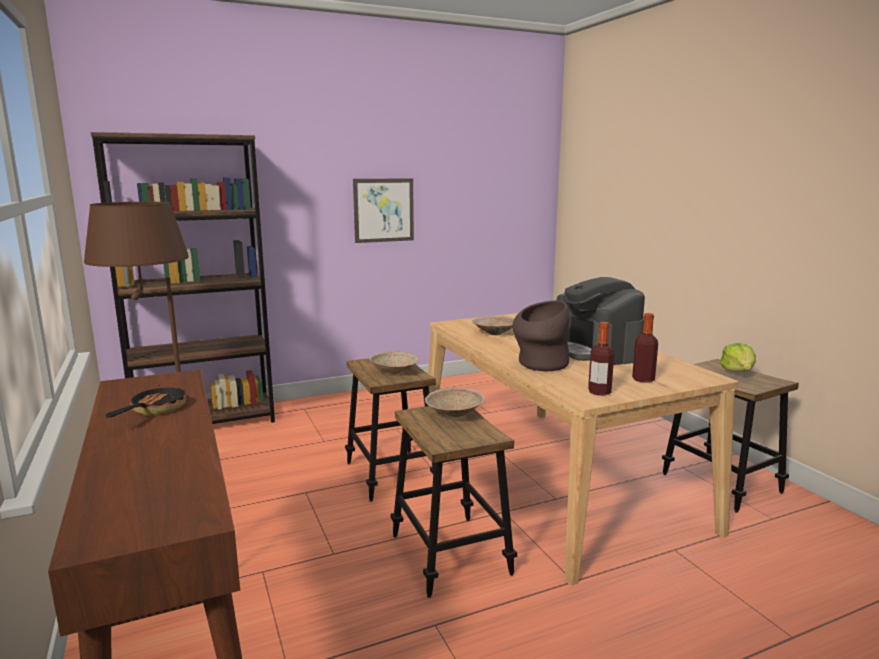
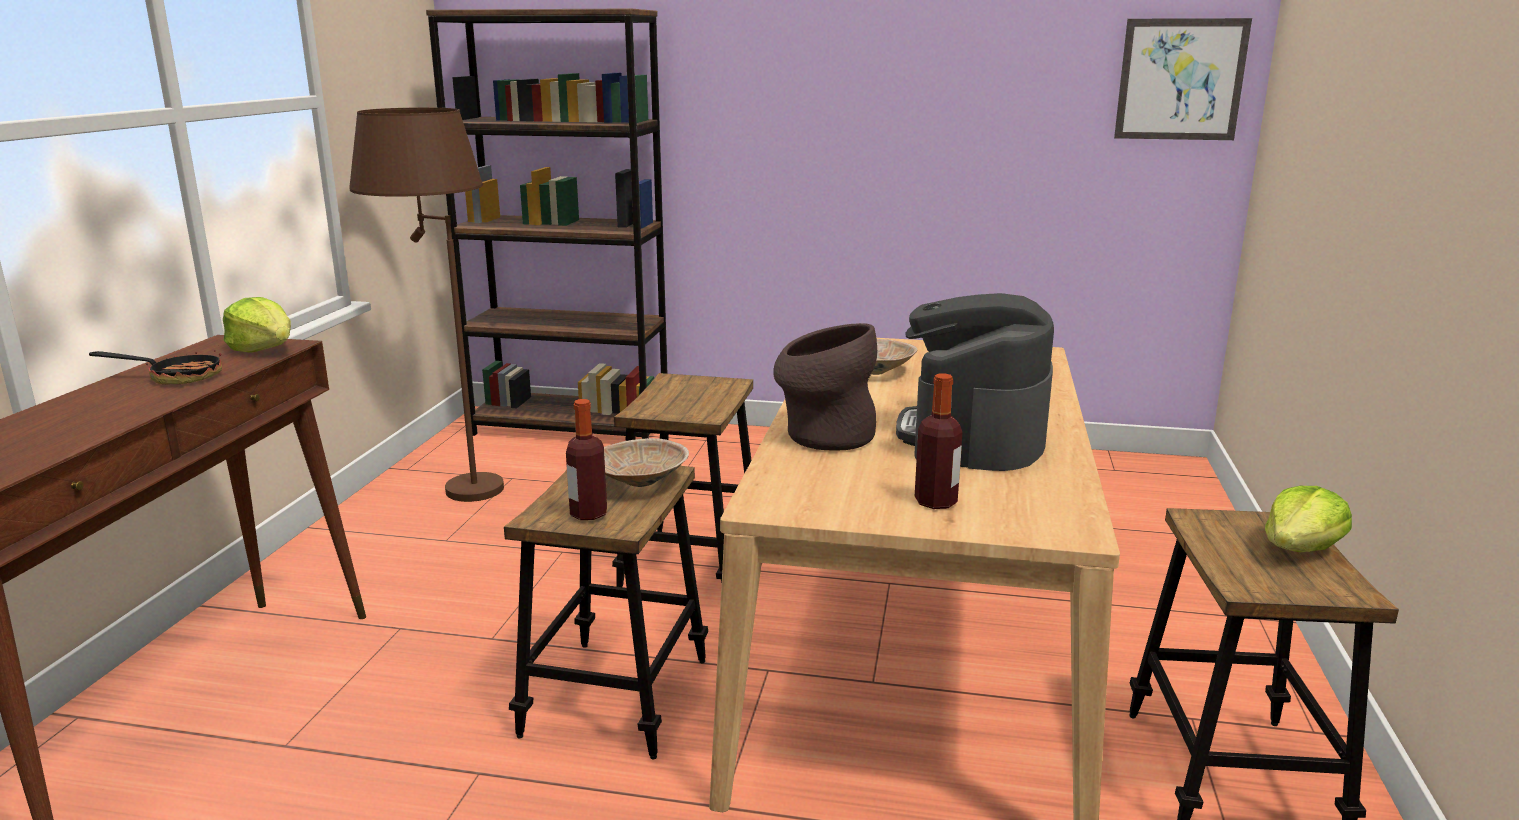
camera: 35 degrees right, 5 degrees up
(153, 410) = (176, 377): frying pan -> frying pan turned 45 degrees clockwise
(173, 381) = (264, 349): none -> lettuce
(384, 210) = (874, 133): picture -> picture (1180, 79)
(395, 372) = (689, 403): beige bowl -> none
(599, 392) = (811, 501): bottle -> bottle (588, 513)

